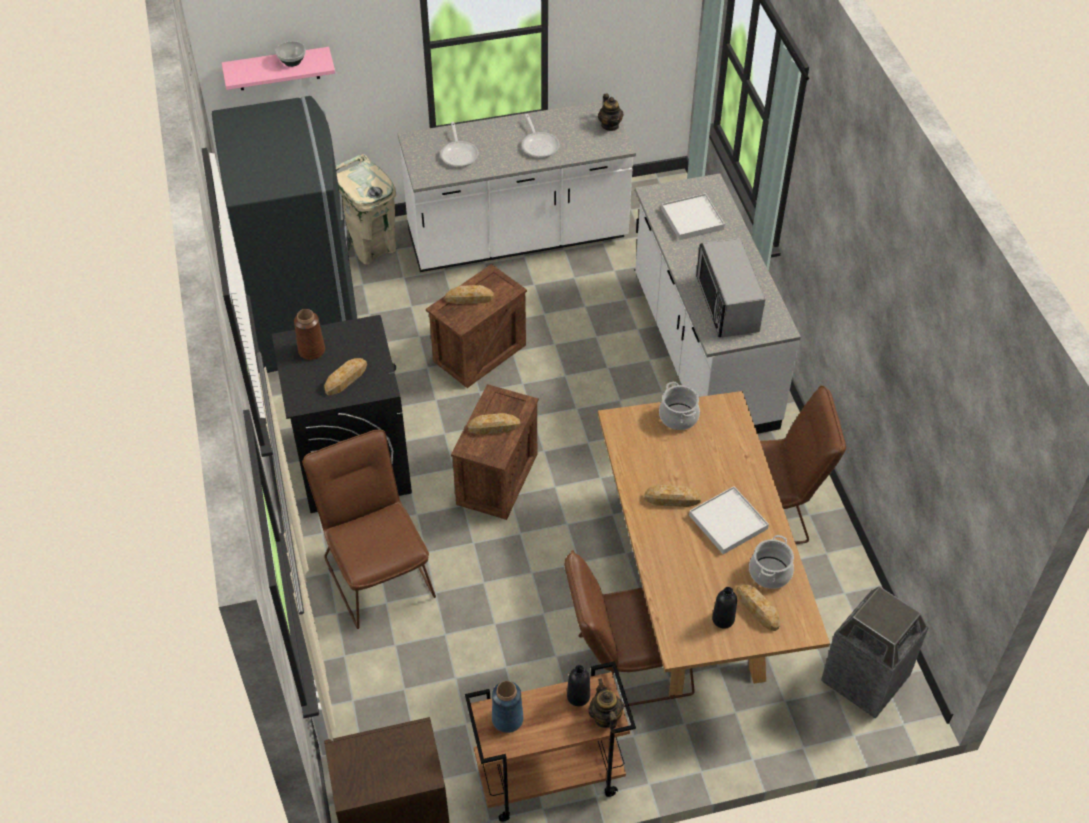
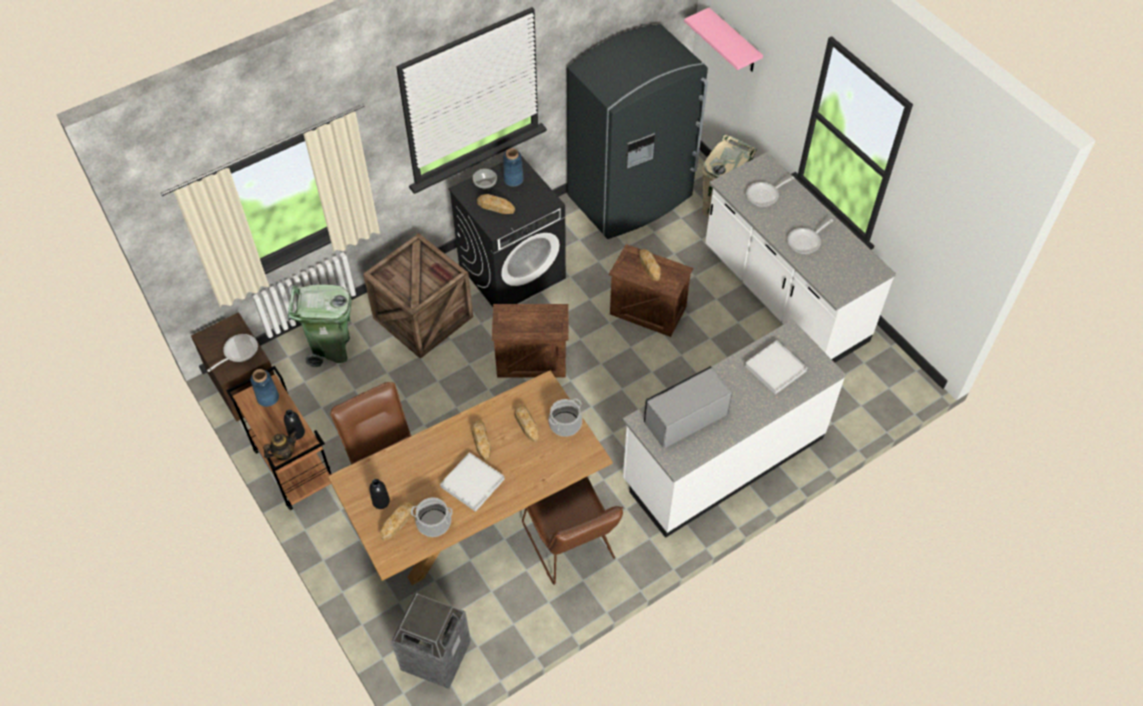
camera: 70 degrees right, 5 degrees up
(292, 62) = (732, 42): bowl -> bowl (485, 185)
(312, 350) = (513, 180): brown vase -> blue vase
(375, 690) = (332, 349): none -> green trash can
(376, 571) = (424, 317): brown chair -> crate
(397, 753) = (238, 352): none -> frying pan
(494, 427) = (528, 321): bread -> bread (526, 424)
(610, 125) = (860, 281): teapot -> none

